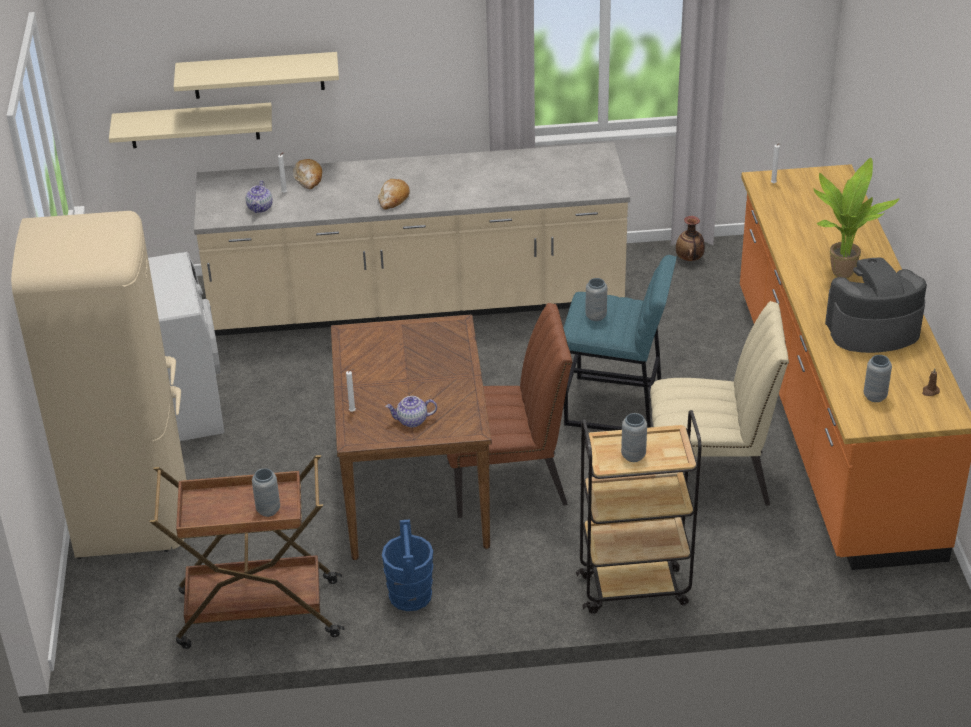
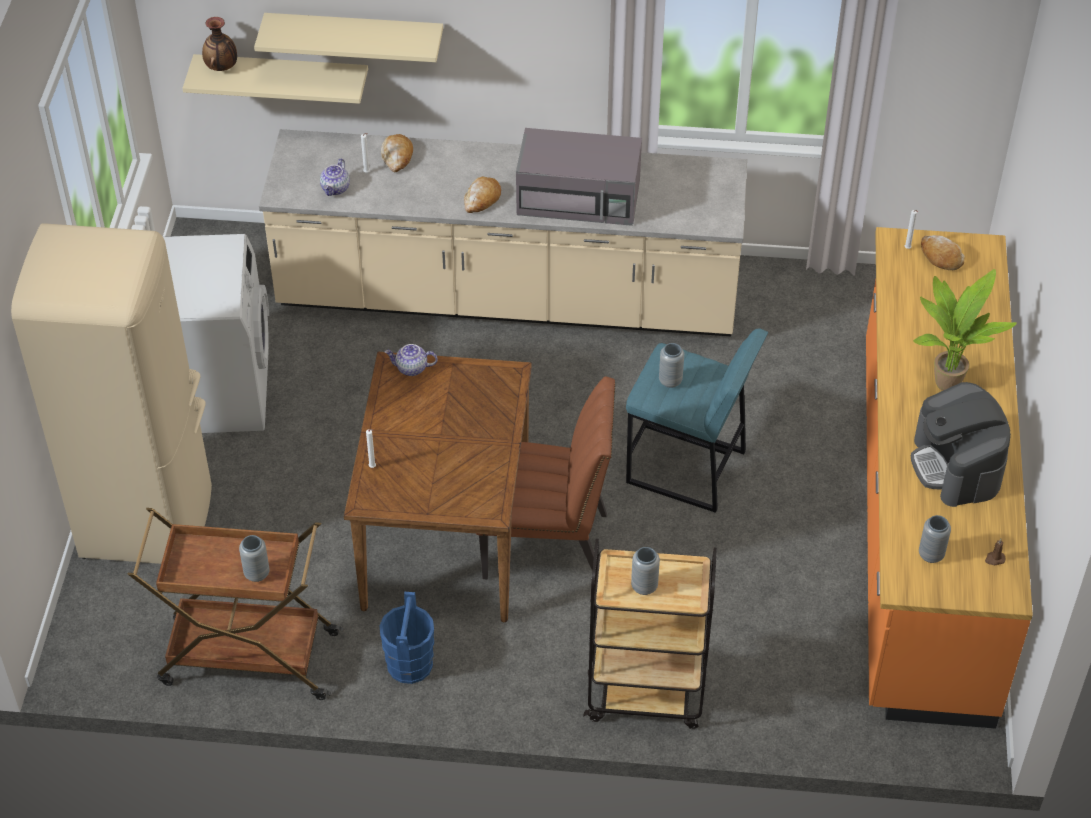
camera: 10 degrees right, 10 degrees up
(412, 421) = (431, 490): teapot -> teapot (411, 368)
(479, 186) = (580, 197): none -> grey microwave
(689, 259) = (823, 289): vase -> vase (222, 68)
(710, 478) = (765, 577): beige chair -> none
(803, 186) = (940, 257): none -> bread
(872, 329) = (956, 466): coffee machine -> coffee machine turned 105 degrees counterclockwise

